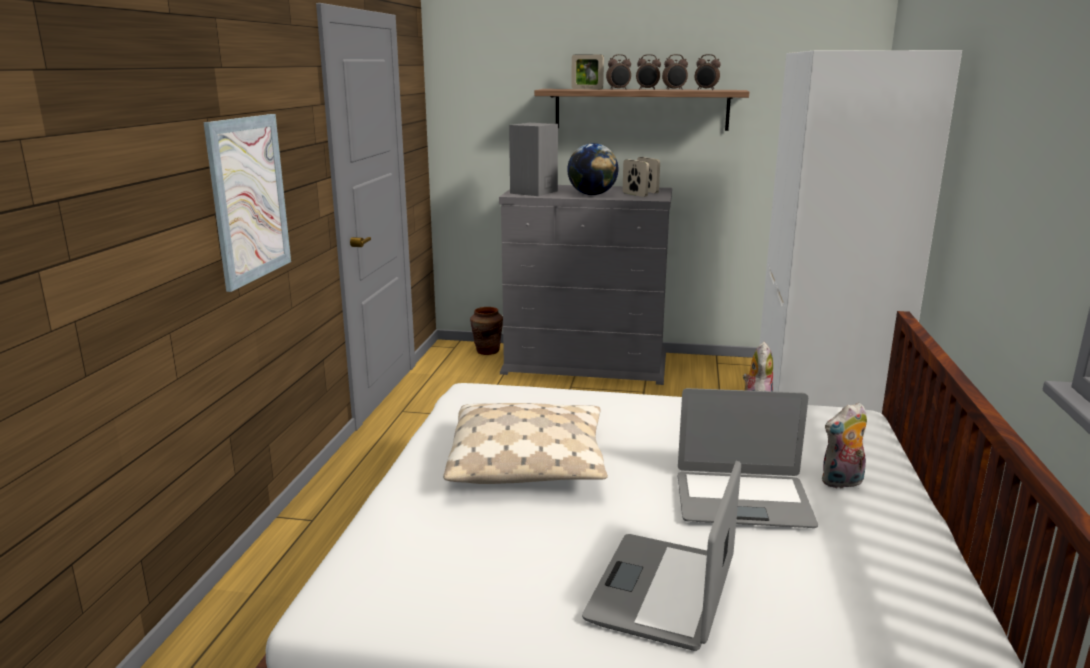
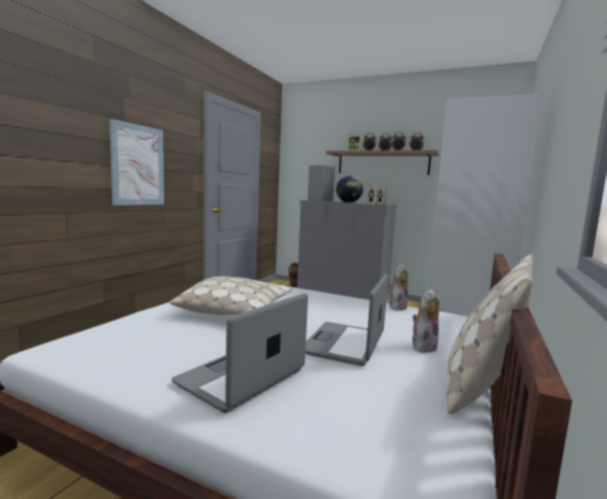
camera: 15 degrees right, 10 degrees down
(742, 500) = (345, 344): laptop -> laptop turned 90 degrees clockwise
(842, 483) = (423, 346): plush toy -> plush toy turned 135 degrees clockwise
(948, 537) = (481, 387): none -> beige pillow

